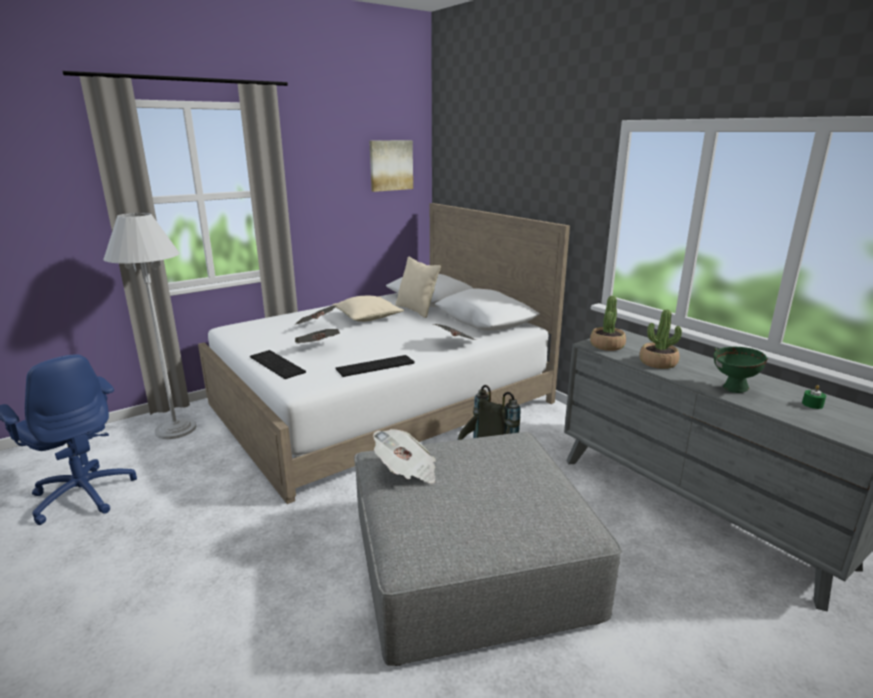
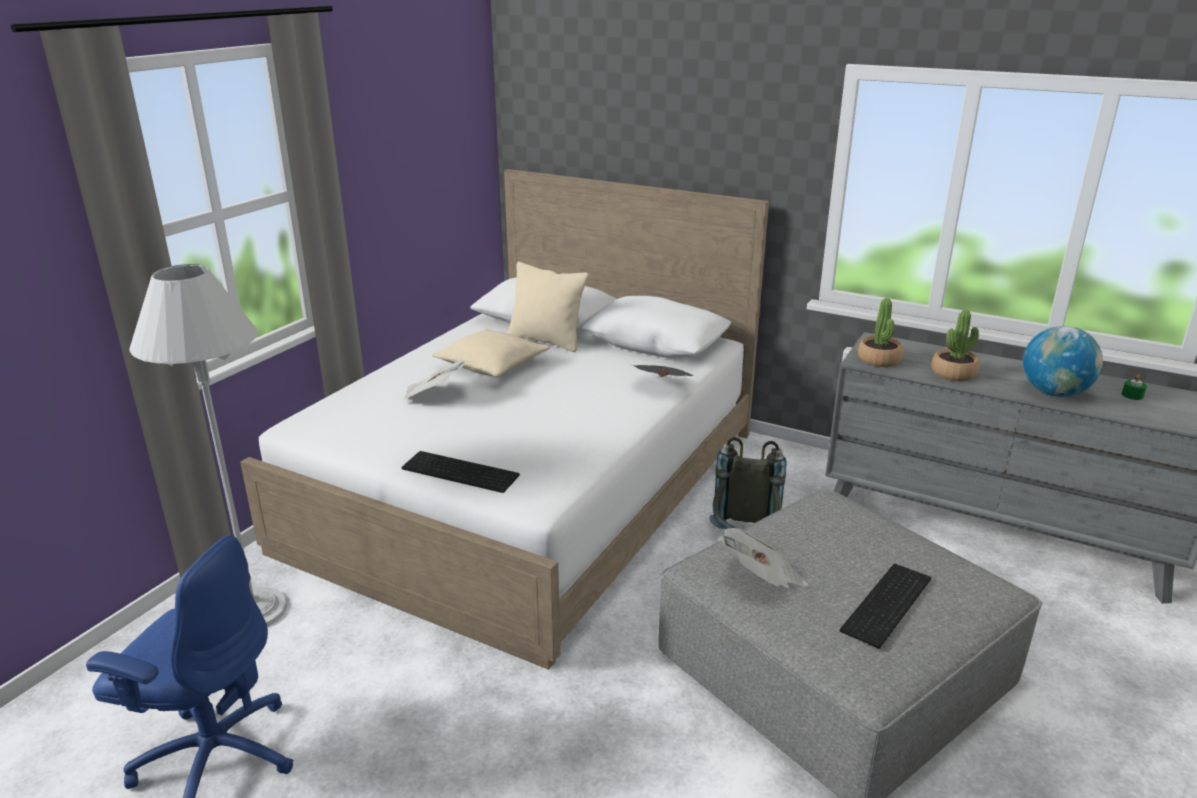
camera: 25 degrees left, 5 degrees up
(318, 348) = (485, 432): newspaper -> none
(375, 366) = (601, 444): keyboard -> keyboard (888, 606)
(390, 165) = (451, 118): picture -> none
(733, 389) = (1054, 393): green bowl -> globe

